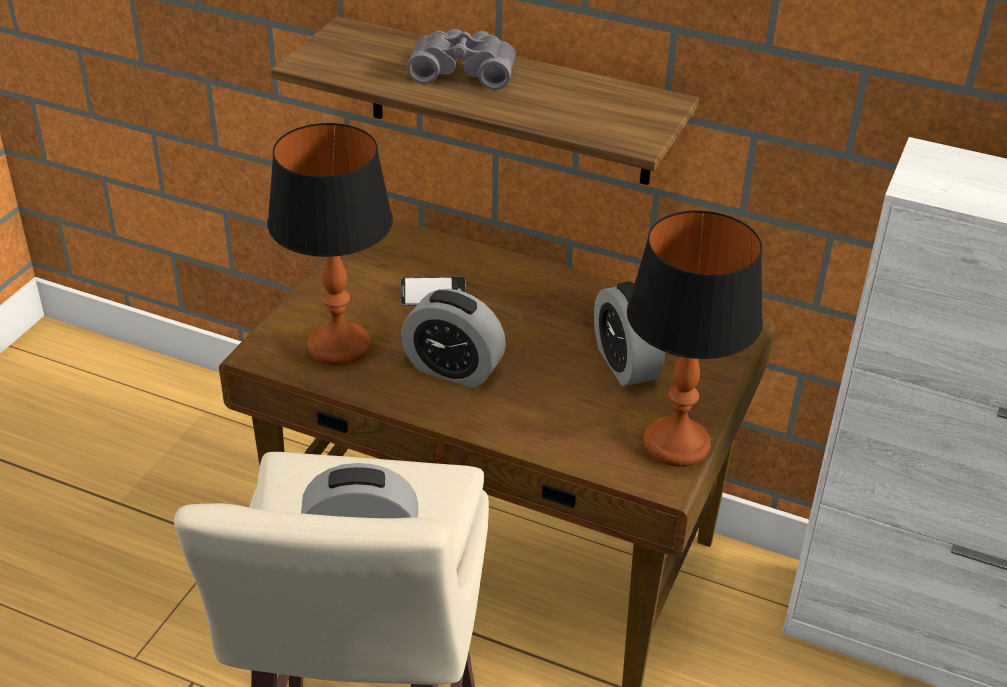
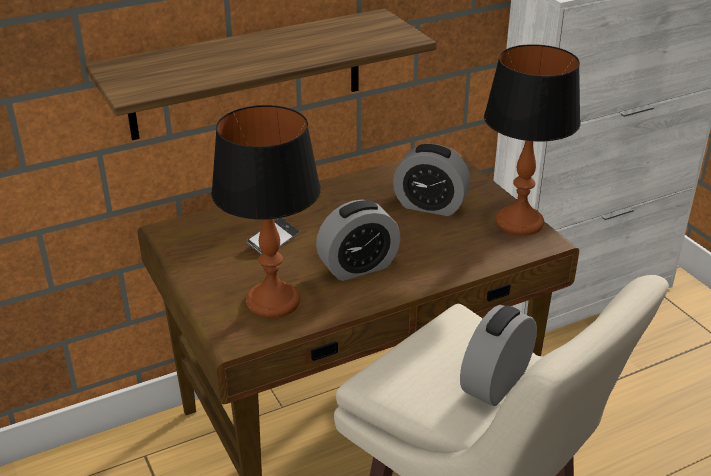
camera: 50 degrees left, 5 degrees down
(463, 71) = (241, 52): grey binoculars -> none

